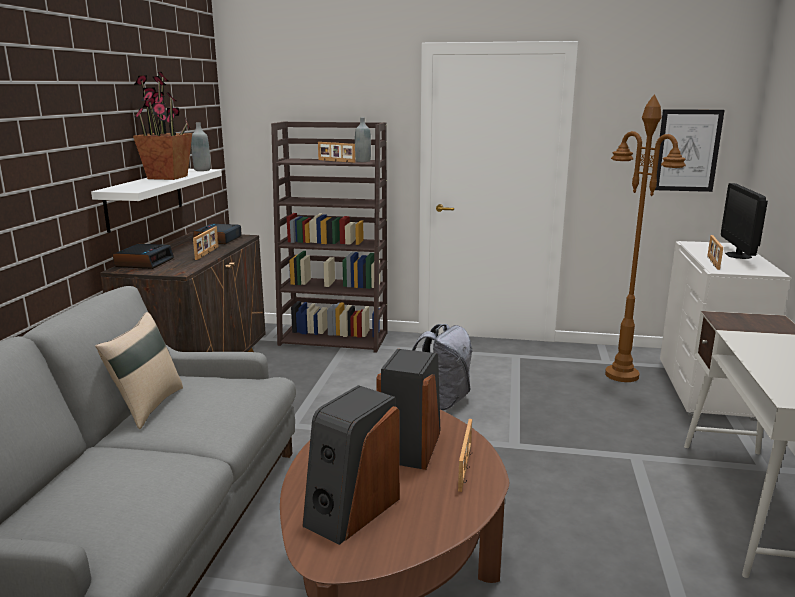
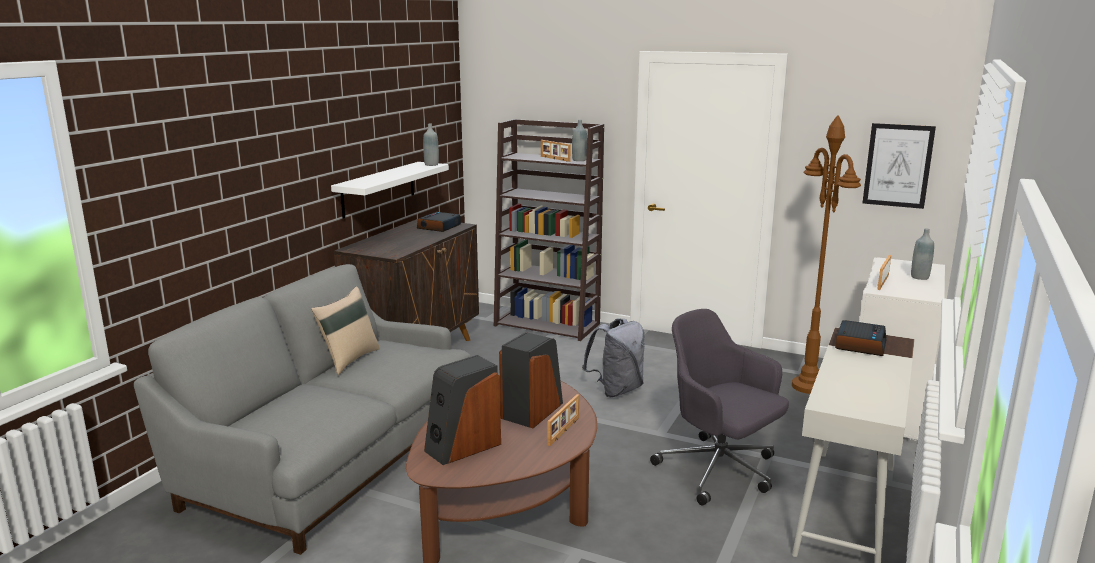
camera: 15 degrees right, 0 degrees up
(144, 262) = (370, 244): alarm clock -> alarm clock (860, 344)
(167, 177) = (397, 172): potted plant -> none
(208, 253) = (424, 239): picture frame -> none
(601, 481) = (719, 471): none -> grey office chair
(738, 255) = (919, 277): monitor -> grey bottle

